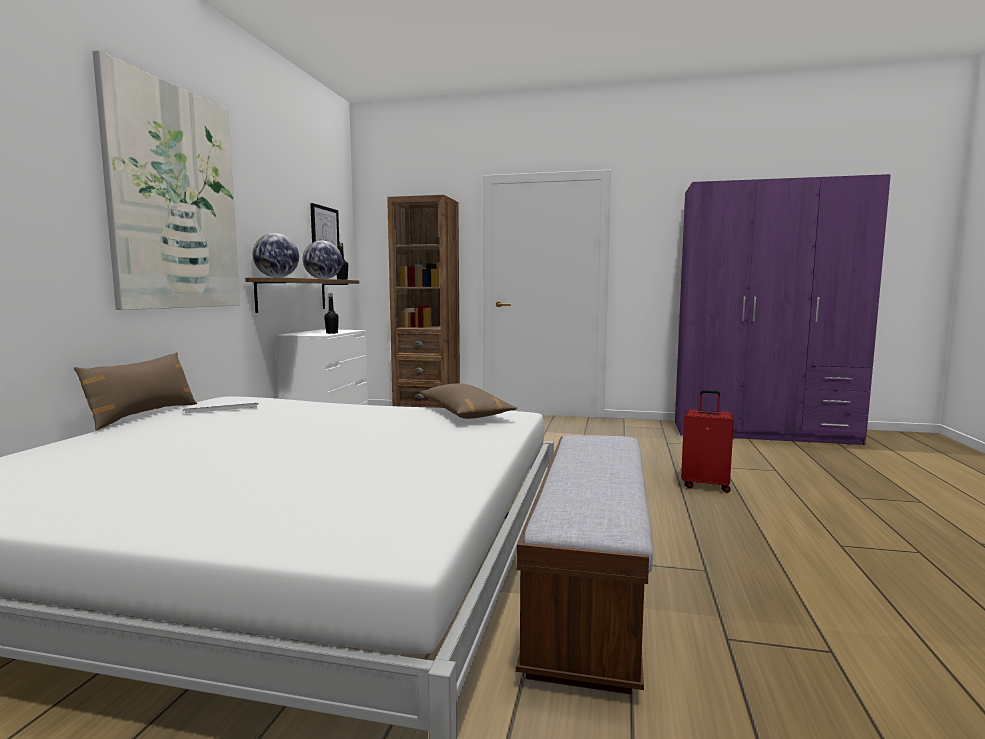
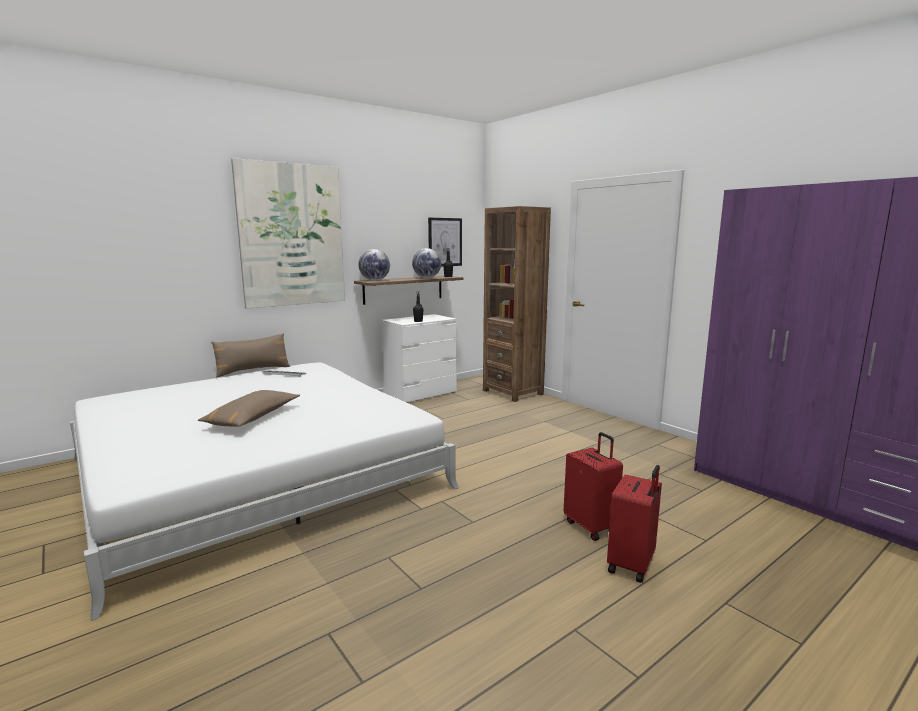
camera: 40 degrees right, 5 degrees up
(465, 413) = (388, 408): brown pillow -> brown pillow (252, 418)
(589, 589) = (331, 561): bench -> none
(778, 498) = (632, 565): none -> red suitcase

